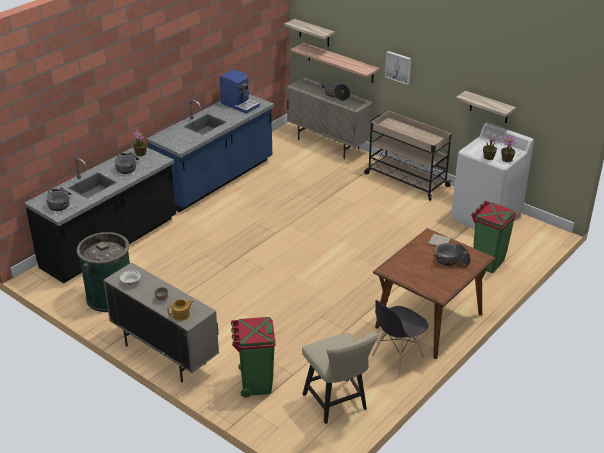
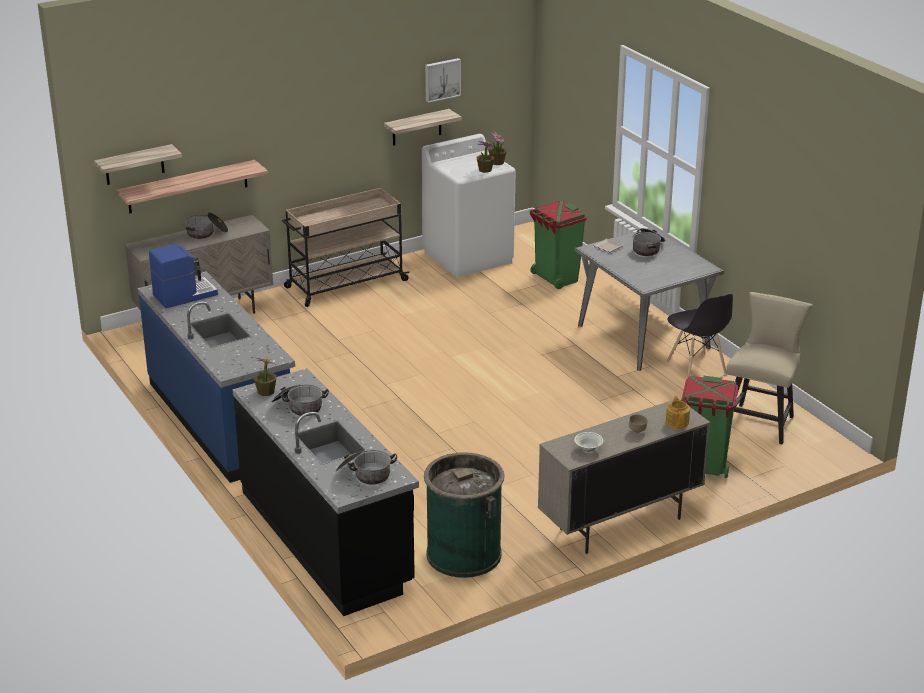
camera: 70 degrees left, 5 degrees down
(337, 404) = (760, 421): beige chair -> beige chair turned 60 degrees counterclockwise
(398, 67) = (284, 142): picture -> picture (442, 79)
(429, 321) = (643, 337): brown dining table -> grey dining table

